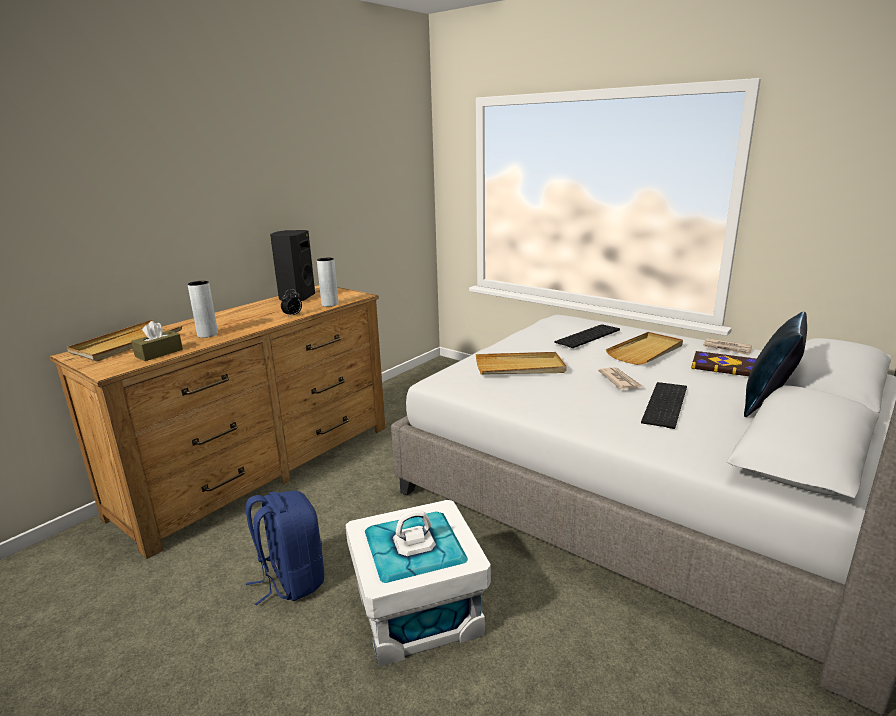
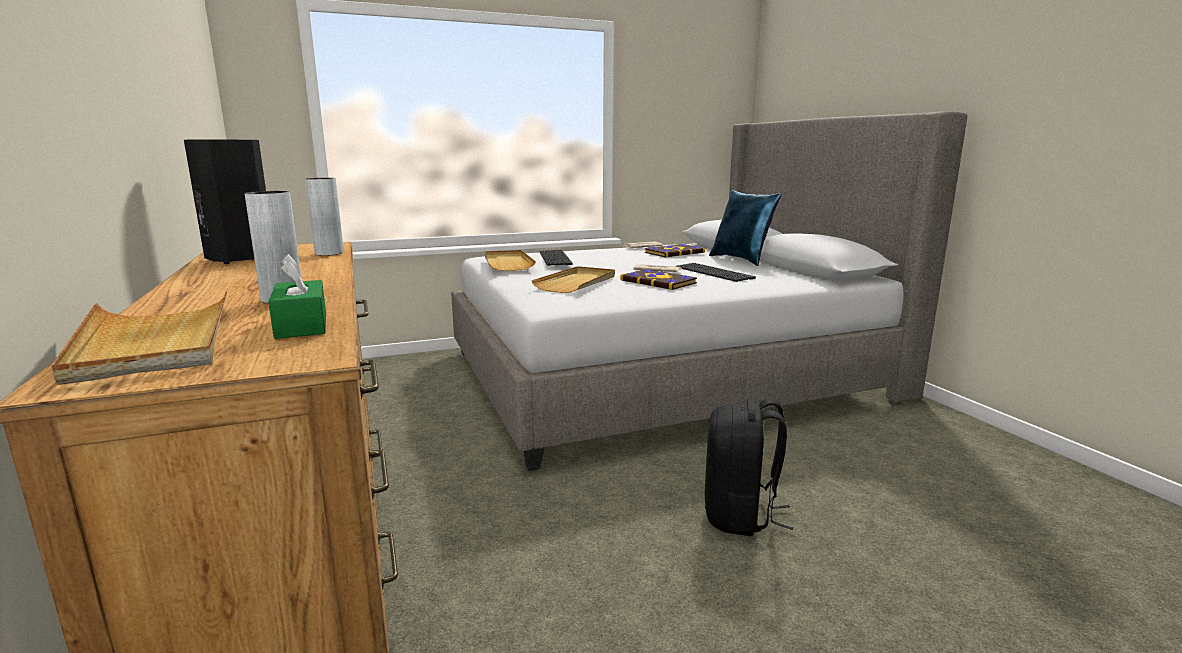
camera: 60 degrees left, 5 degrees down
(159, 353) = (301, 325): brown tissue box -> green tissue box
(291, 580) = (617, 589): blue backpack -> none
(293, 315) = (326, 266): alarm clock -> none
(418, 611) = (740, 515): white storage box -> black backpack
(579, 392) = (658, 282): none -> book
(646, 351) = (615, 256): beige tray -> beige tray (507, 263)

